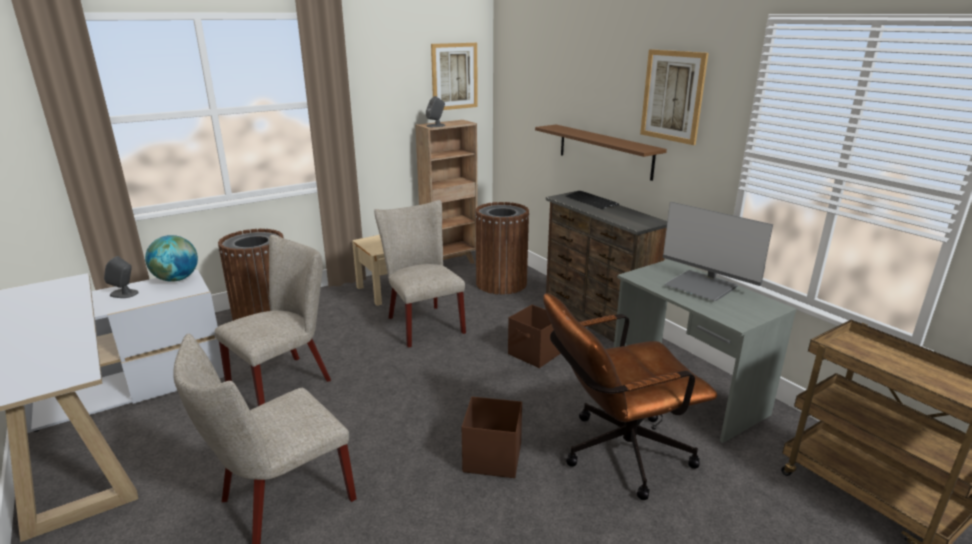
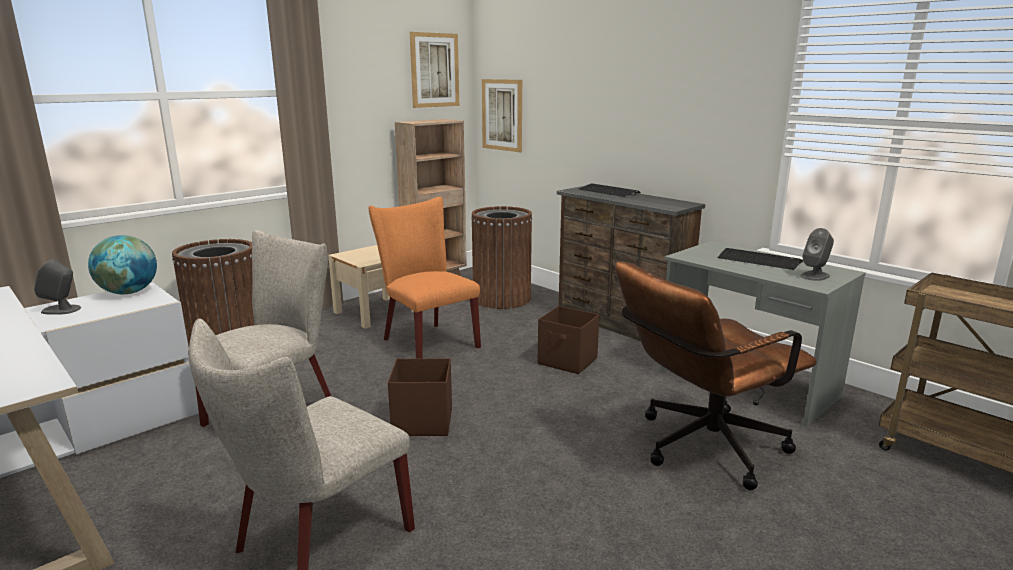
camera: 10 degrees left, 5 degrees down
(422, 323) = (426, 341): beige chair -> orange chair
(436, 125) = (419, 122): grey speaker -> grey speaker (815, 276)
(491, 458) = (562, 467): brown storage box -> brown storage box (421, 422)
(604, 151) = (617, 137): brown shelf -> none
(672, 96) = (698, 67): picture -> picture (502, 115)
(701, 286) = (758, 260): monitor -> keyboard

